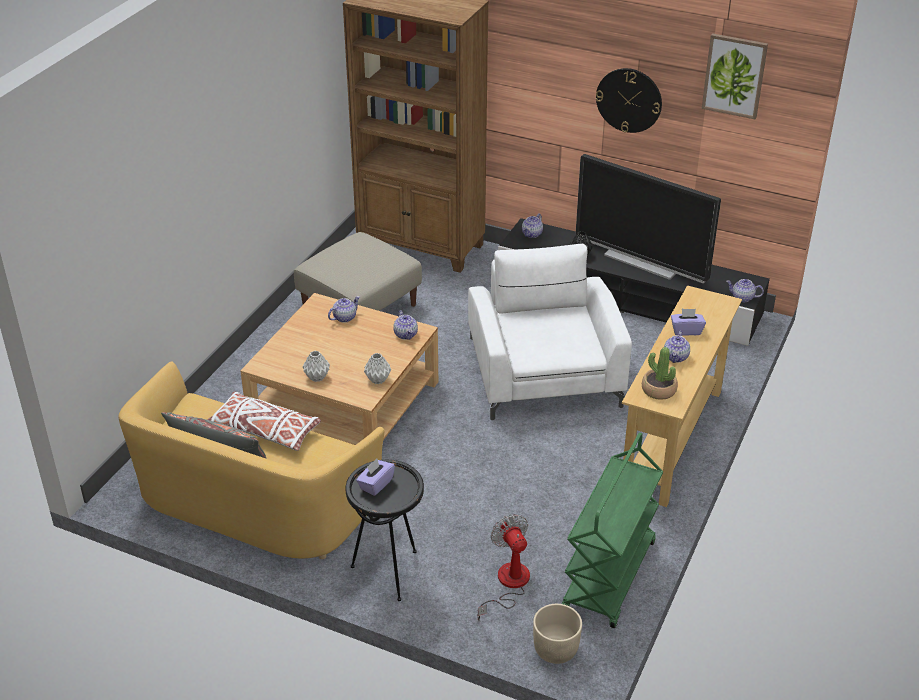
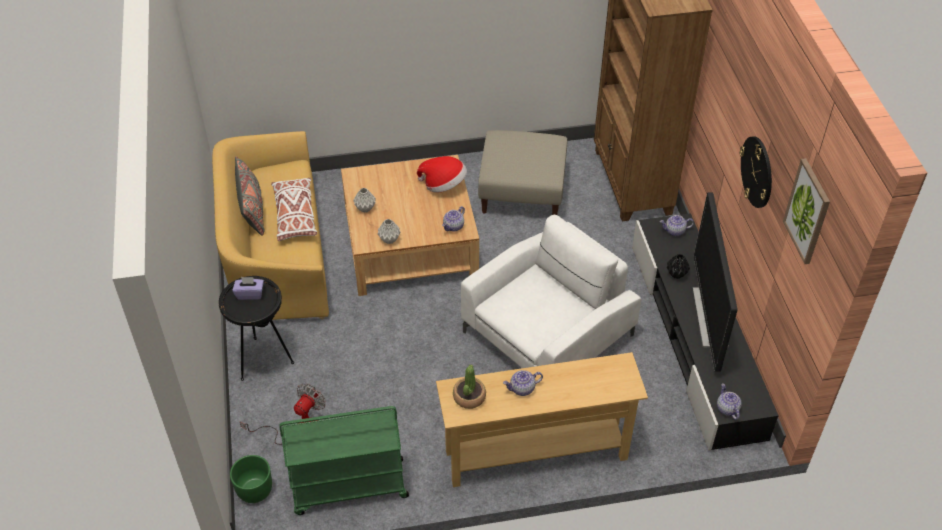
camera: 55 degrees right, 10 degrees up
(344, 317) = (443, 185): teapot -> hat
(555, 650) = (254, 490): beige planter -> green planter
(686, 330) = (565, 379): purple tissue box -> none

